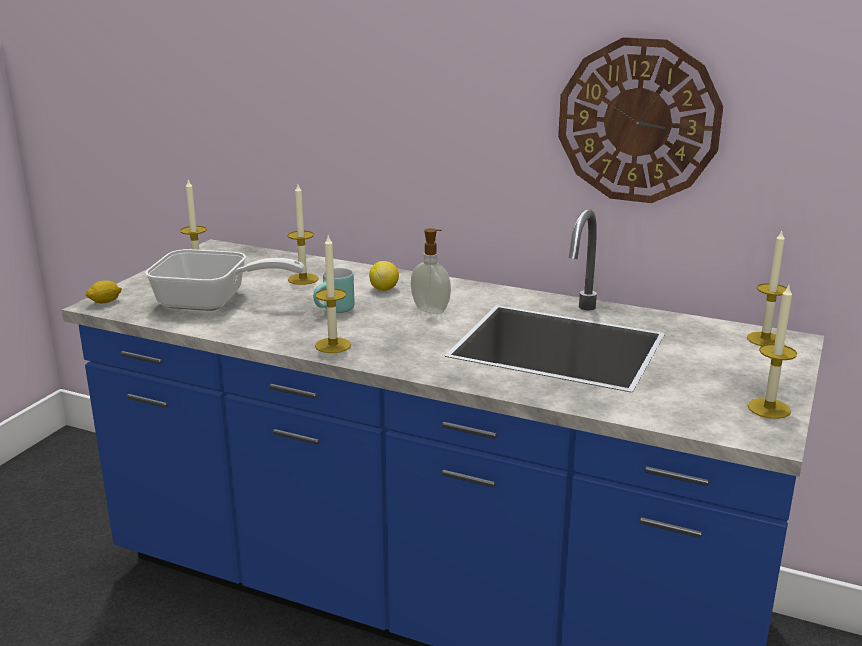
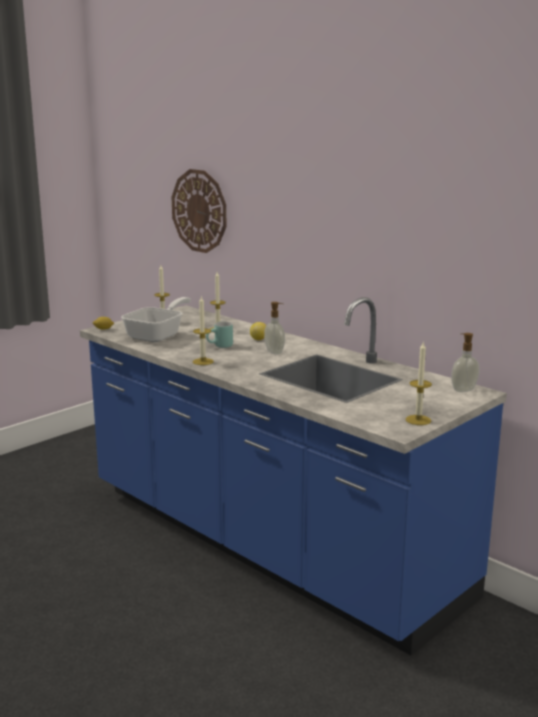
camera: 20 degrees right, 5 degrees down
(213, 302) = (158, 335): frying pan -> frying pan turned 90 degrees counterclockwise
(638, 121) = (405, 246): wall clock -> wall clock (199, 211)
(765, 339) = (463, 390): candle -> soap dispenser

